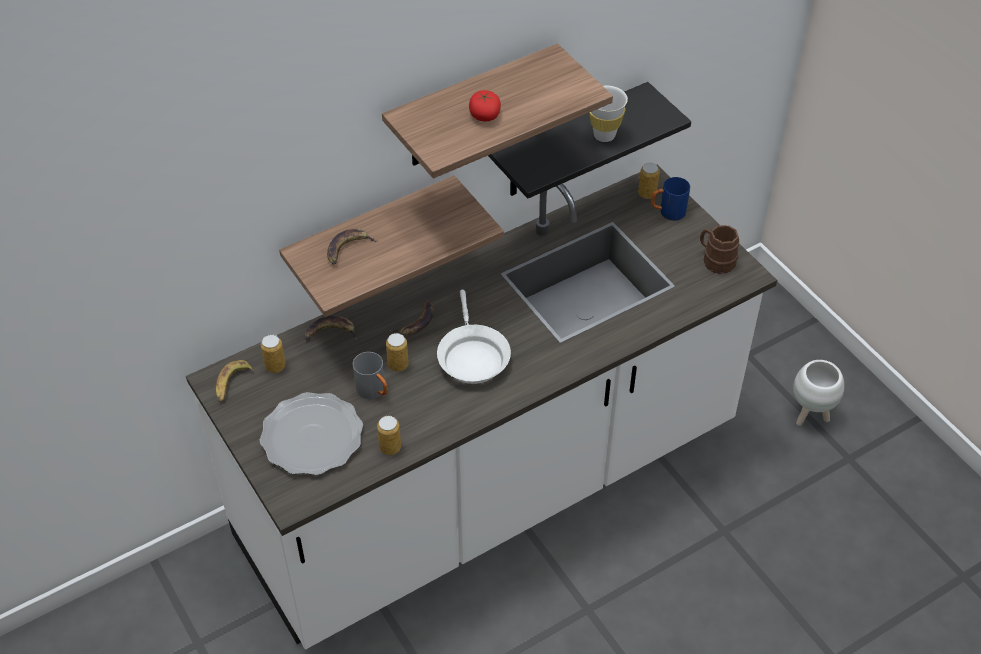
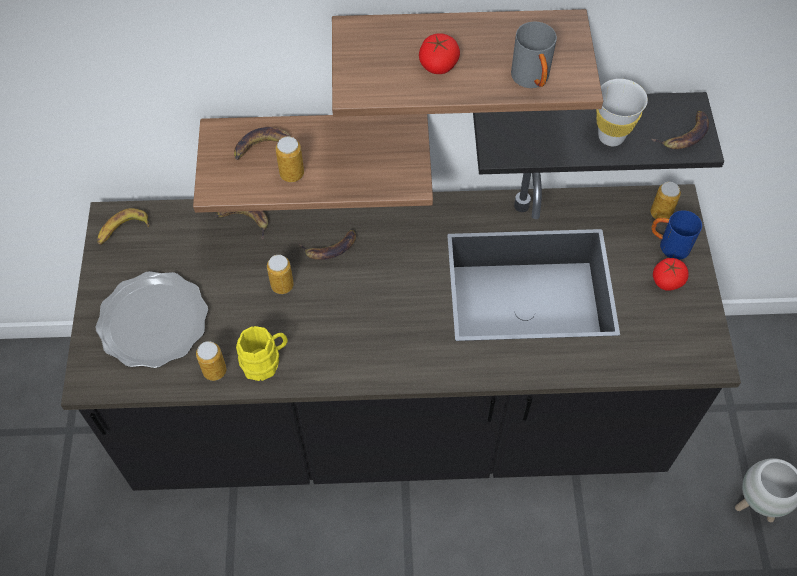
camera: 30 degrees right, 10 degrees up
(275, 366) = (172, 231): can -> can (292, 174)
(374, 392) = (241, 303): grey mug -> grey mug (532, 80)
(426, 422) = (265, 361): none -> yellow mug
(472, 356) = (358, 312): white frying pan -> none
(490, 486) = (398, 415): white counter -> black counter
(653, 114) = (684, 134): none -> banana
(682, 236) = (667, 280): none -> tomato
(715, 260) = (684, 326): brown mug -> none

